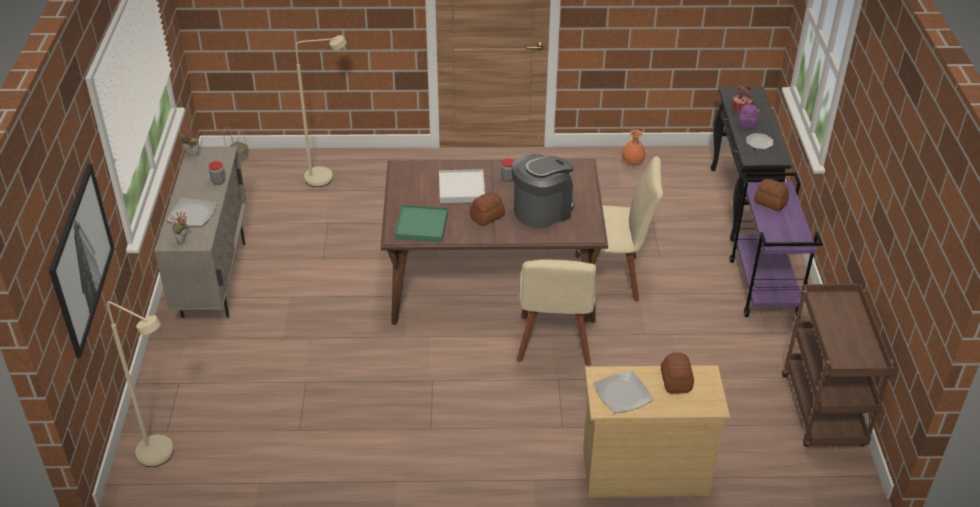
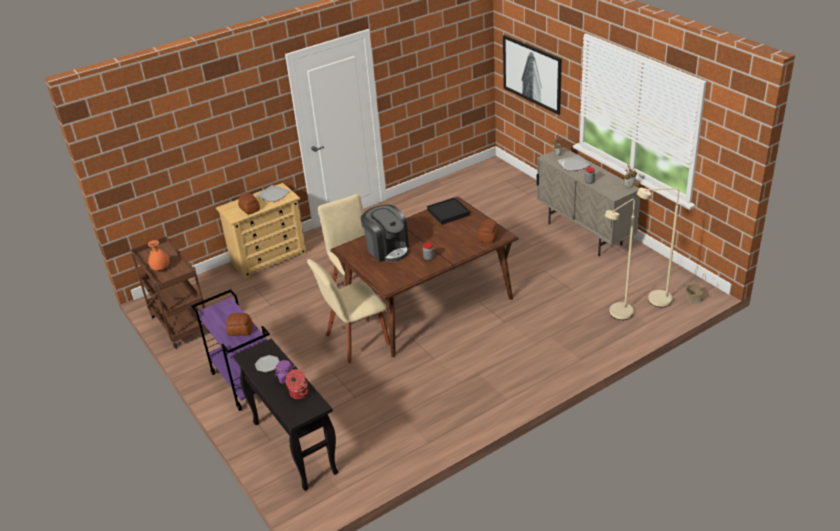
camera: 150 degrees right, 5 degrees down
(163, 457) = (494, 174): beige floor lamp -> beige floor lamp (653, 300)
(422, 226) = (448, 212): green tray -> black tray
(461, 188) = (450, 240): white tray -> none
(486, 216) = (417, 232): bread -> bread (489, 237)
(542, 210) = (387, 249): coffee machine -> coffee machine turned 60 degrees counterclockwise
(632, 163) = (409, 444): orange vase -> orange vase (161, 268)

